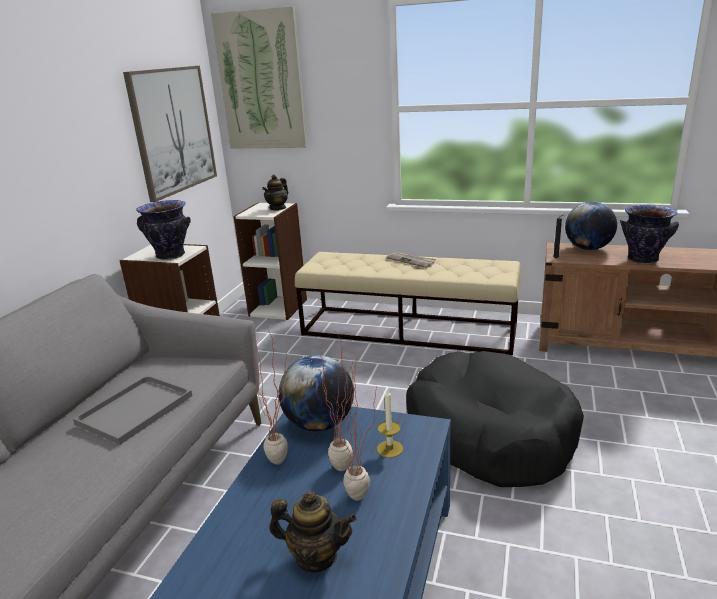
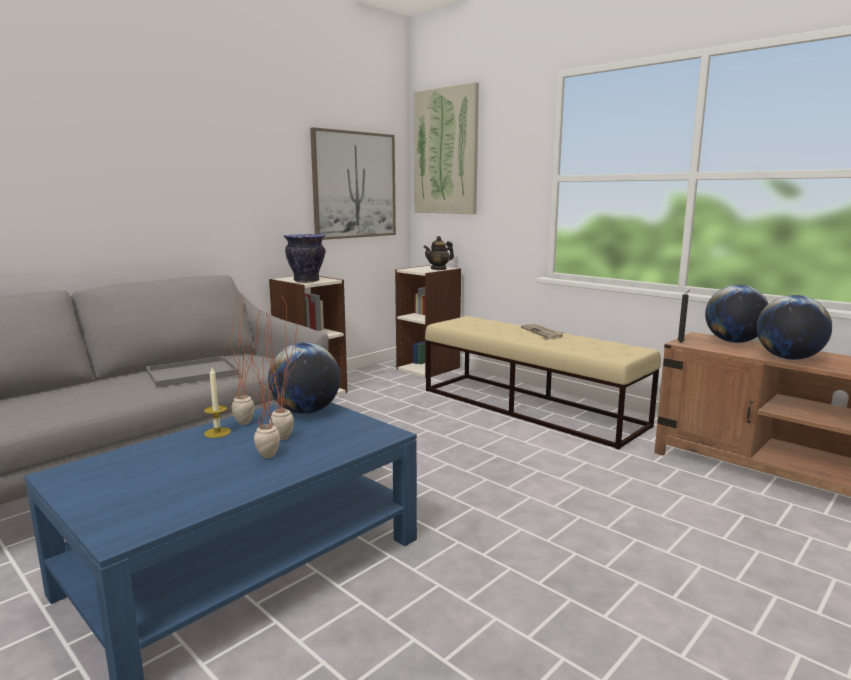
camera: 25 degrees right, 10 degrees down
(316, 556) = (188, 477): teapot -> none
(390, 449) = (336, 438): candle -> candle (217, 432)
(489, 433) = (520, 500): black dog bed -> none
(643, 260) = (788, 358): vase -> globe

